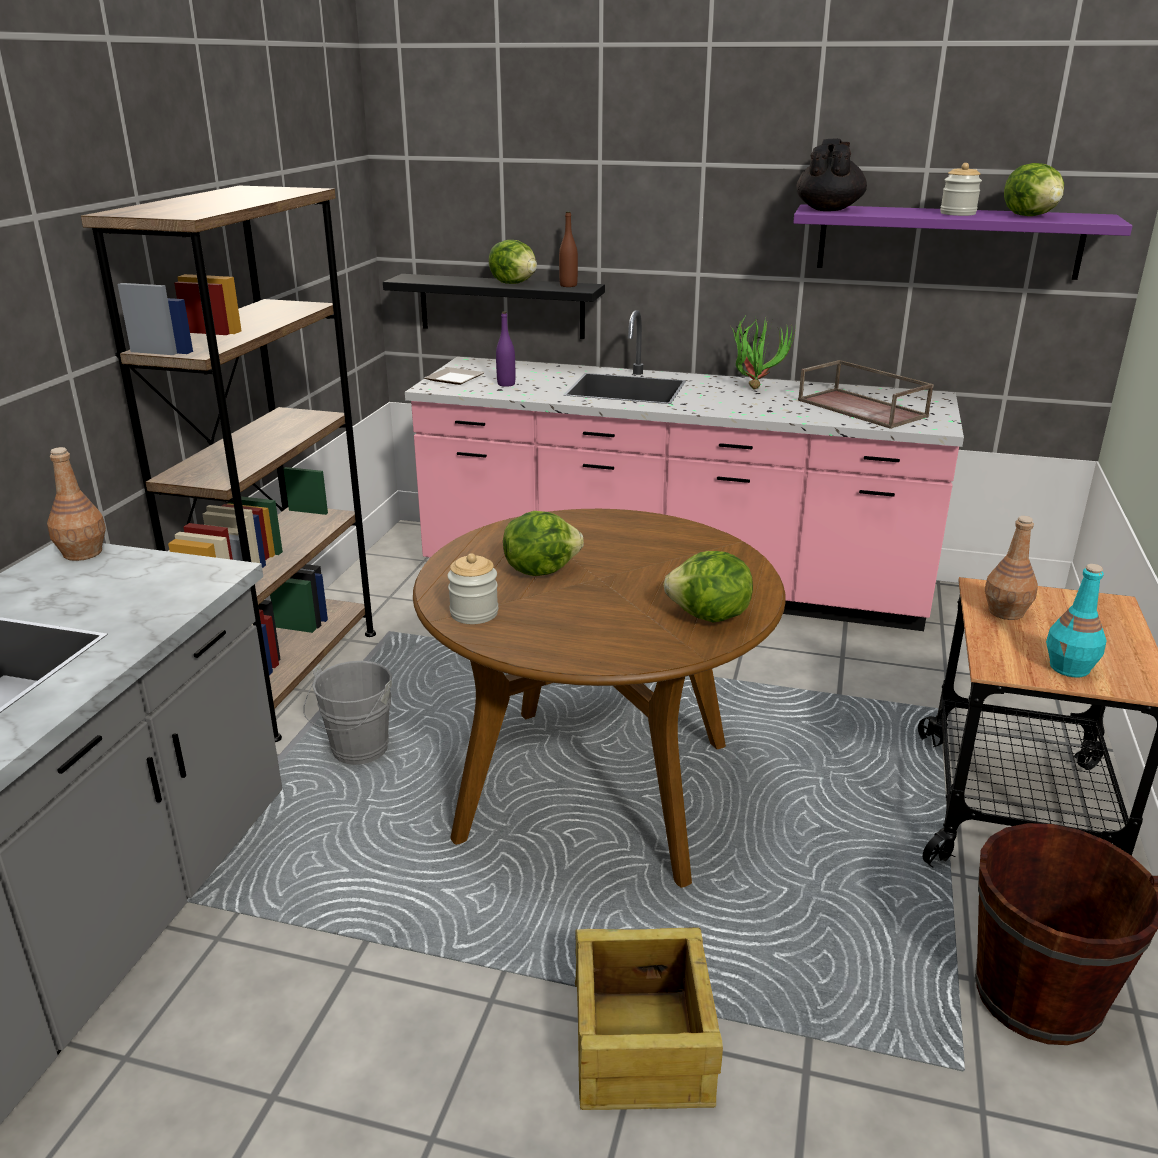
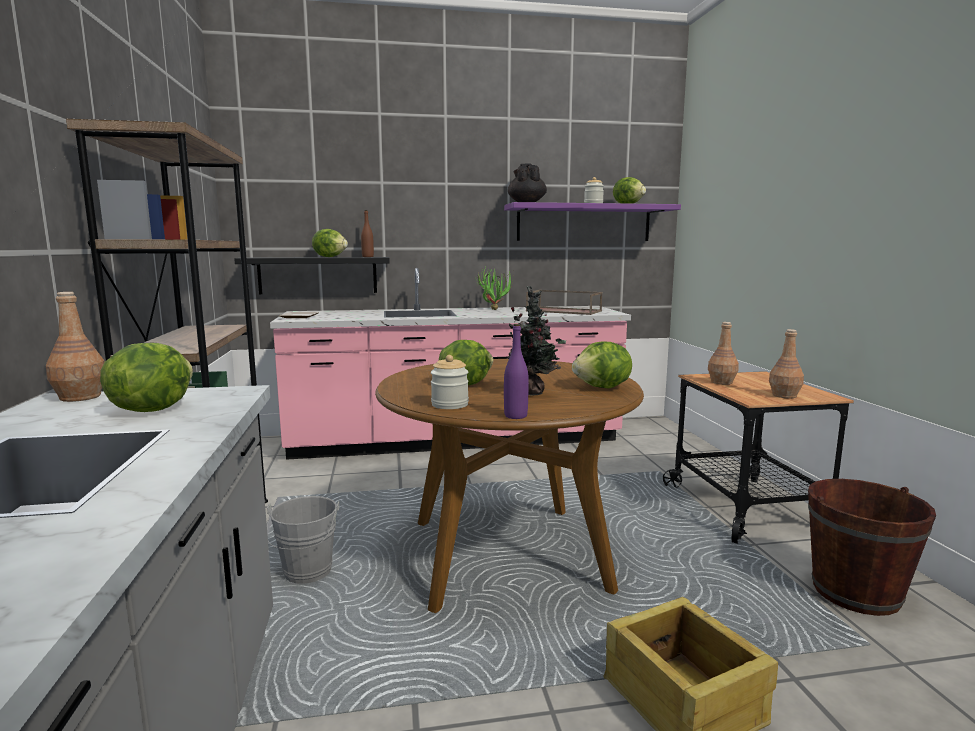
camera: 25 degrees left, 15 degrees down
(120, 591) = (151, 409): none -> lettuce
(506, 384) = (339, 316): purple bottle -> purple bottle (515, 416)
(601, 610) = (533, 393): none -> potted plant
(1070, 668) = (784, 395): turquoise bottle -> brown bottle

